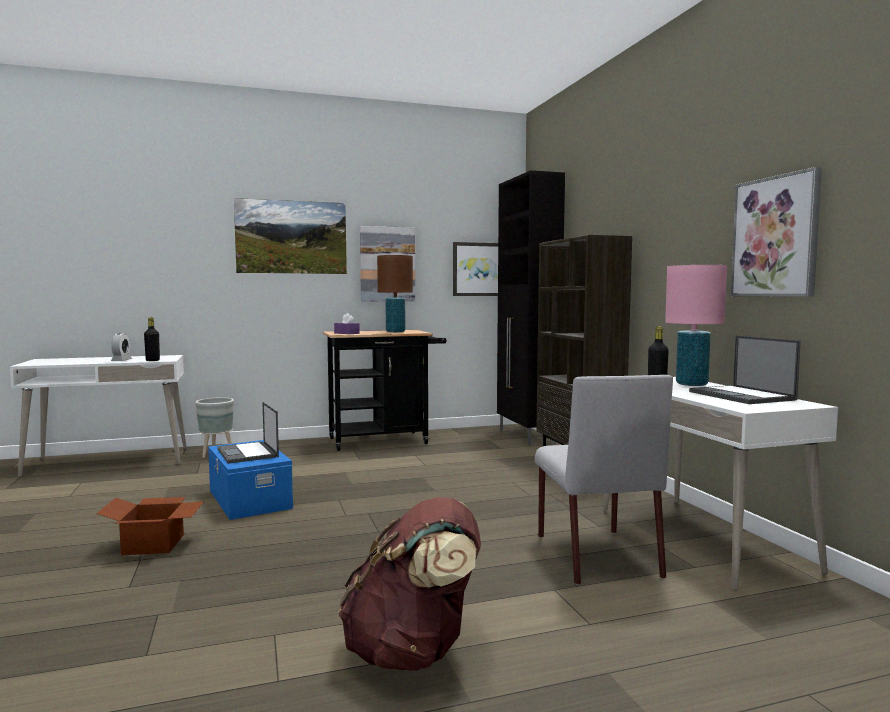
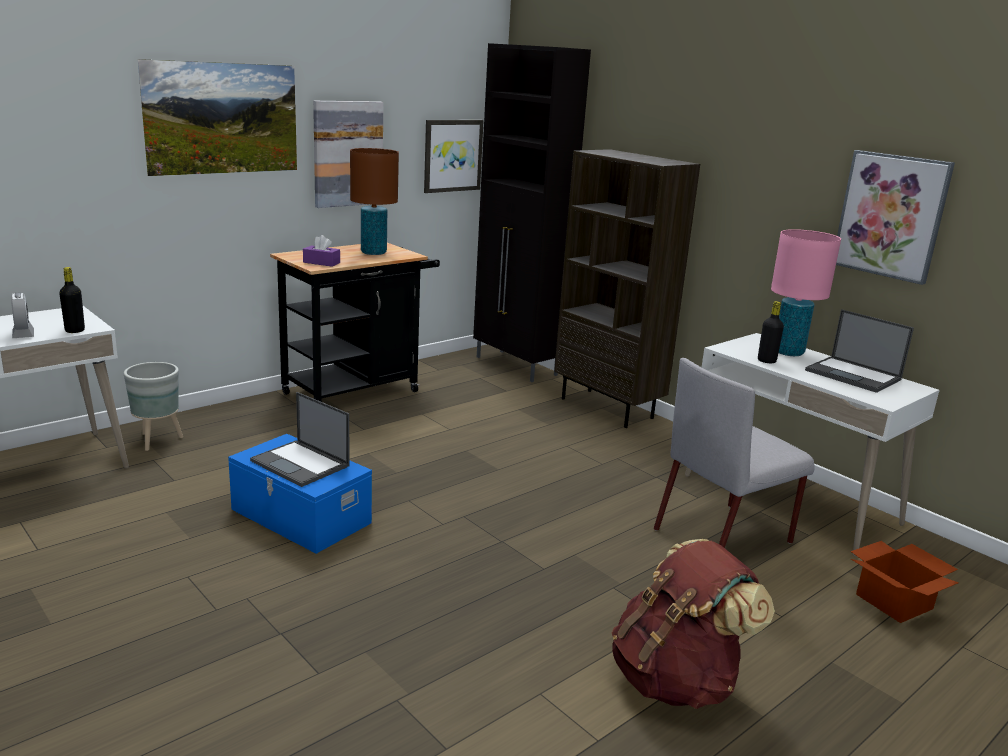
camera: 25 degrees left, 15 degrees up
(155, 545) = (271, 608): cardboard box -> cardboard box (896, 602)
(595, 554) = (724, 535): grey chair -> grey chair turned 90 degrees clockwise

